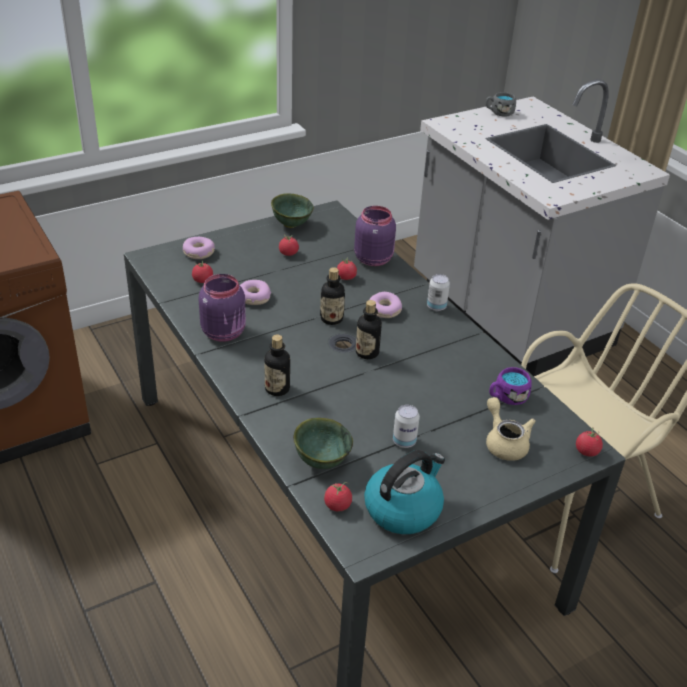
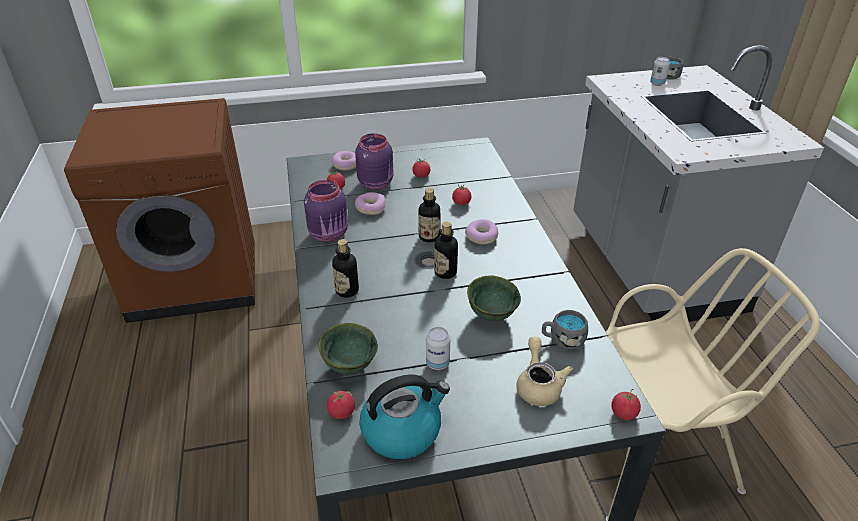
camera: 20 degrees right, 0 degrees up
(291, 224) = (437, 152): green bowl -> green bowl (492, 314)
(374, 258) = (495, 190): purple jar -> purple jar (376, 183)
(436, 307) = (533, 241): can -> can (657, 83)
(506, 397) = (562, 339): purple mug -> grey mug

